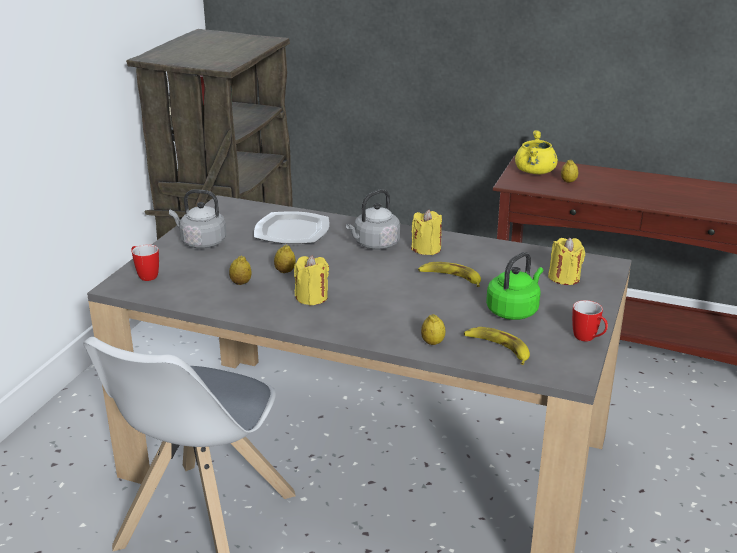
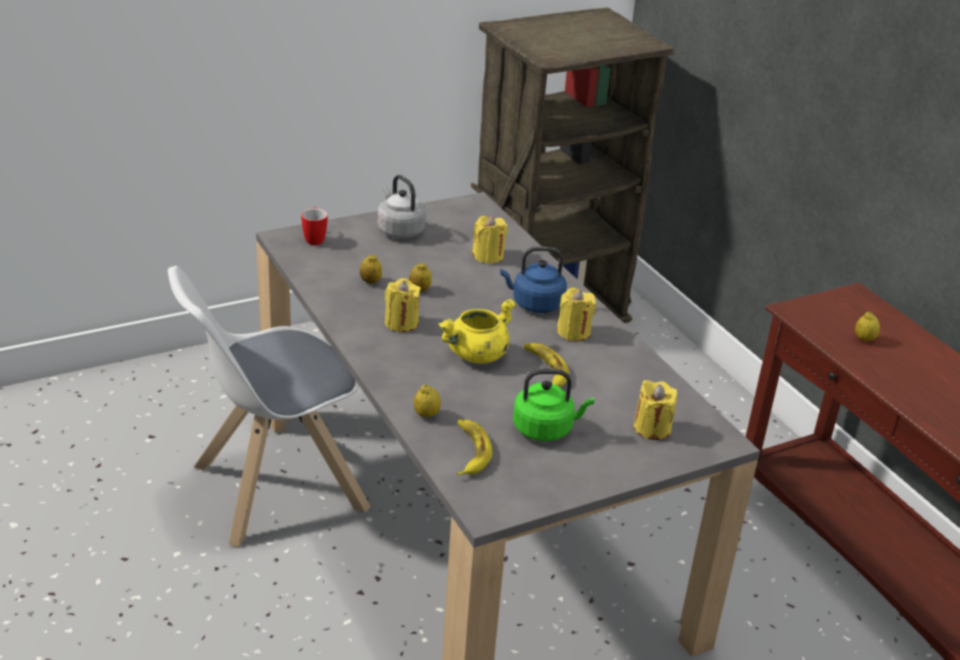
camera: 40 degrees right, 5 degrees up
(293, 231) = (488, 256): plate -> yellow candle
(374, 245) = (535, 304): grey kettle -> blue kettle
(535, 172) = (845, 311): yellow cooking pot -> yellow cooking pot (476, 355)
(588, 339) = (563, 492): mug -> none

